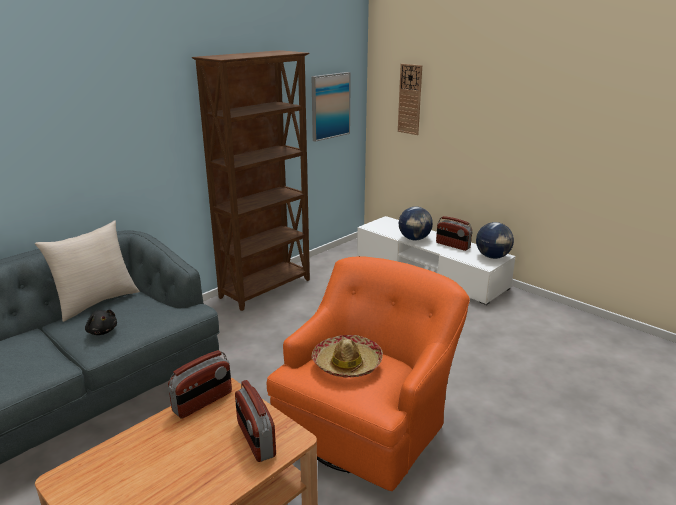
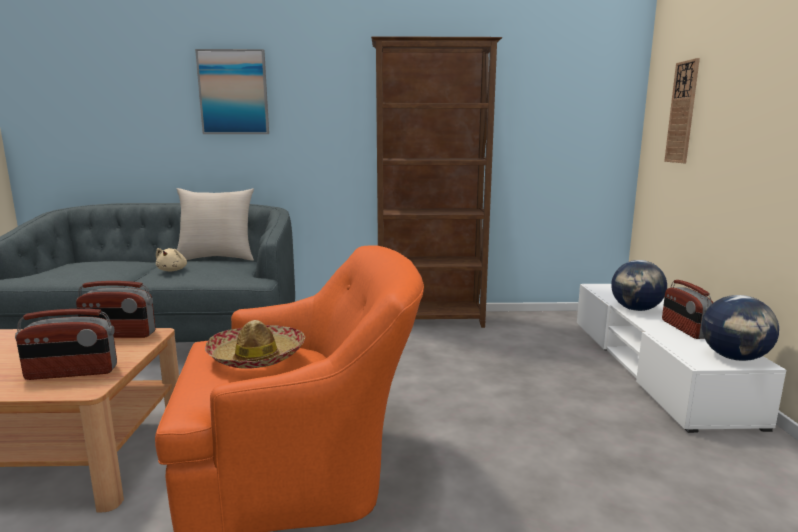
camera: 45 degrees right, 10 degrees down
(102, 331) = (173, 270): black plush toy -> beige plush toy
(255, 439) = (72, 373): radio -> radio turned 120 degrees counterclockwise
(330, 106) = (572, 124): picture -> picture (233, 92)

